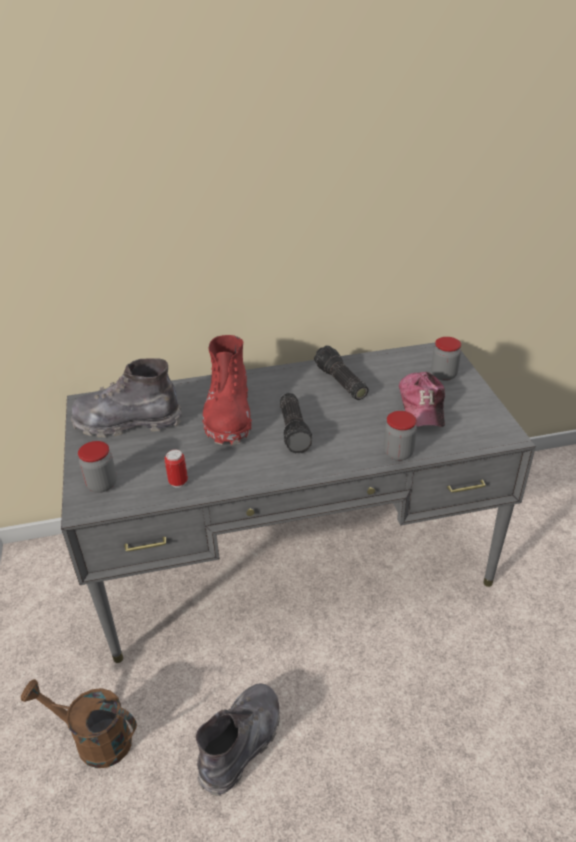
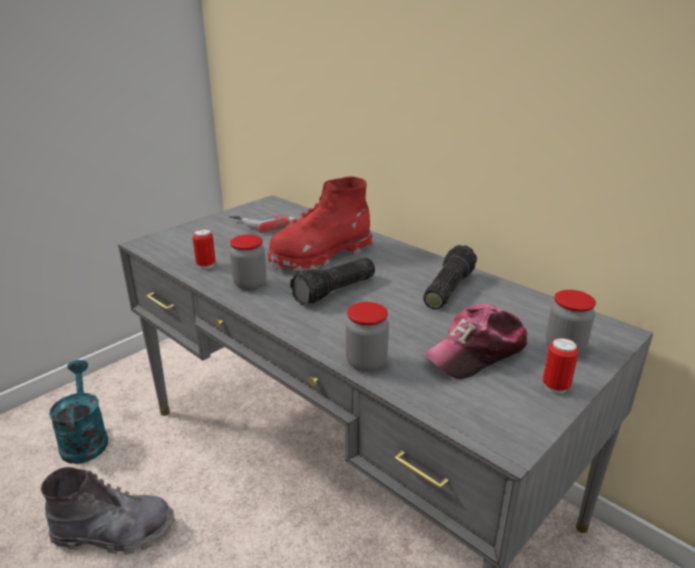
camera: 55 degrees right, 10 degrees down
(94, 739) = (84, 439): brown watering can -> turquoise watering can
(102, 484) = (178, 240): jar -> jar (250, 284)
(127, 422) = (263, 223): grey boot -> power drill
(474, 397) = (555, 386): none -> can

